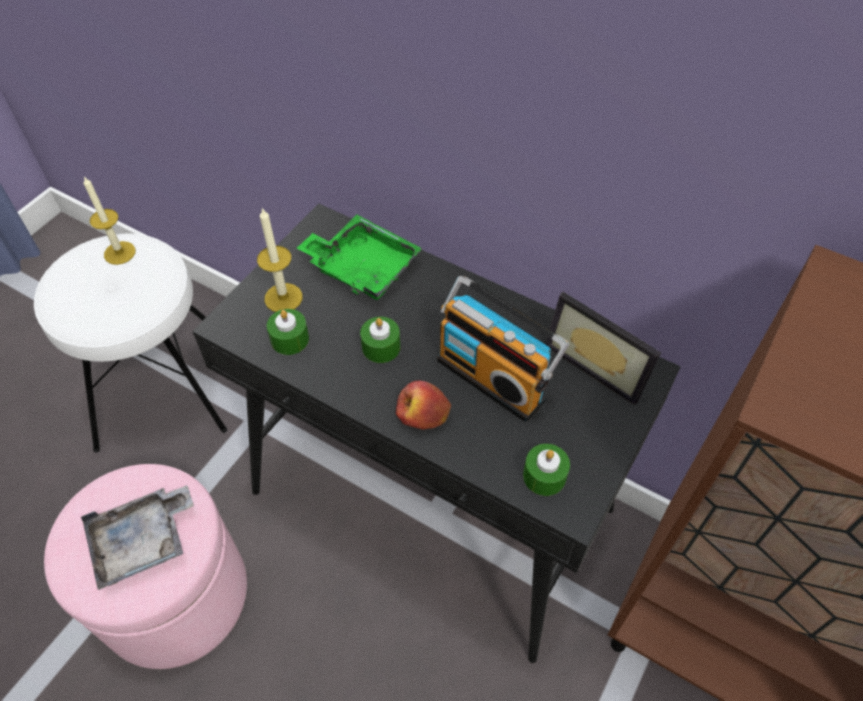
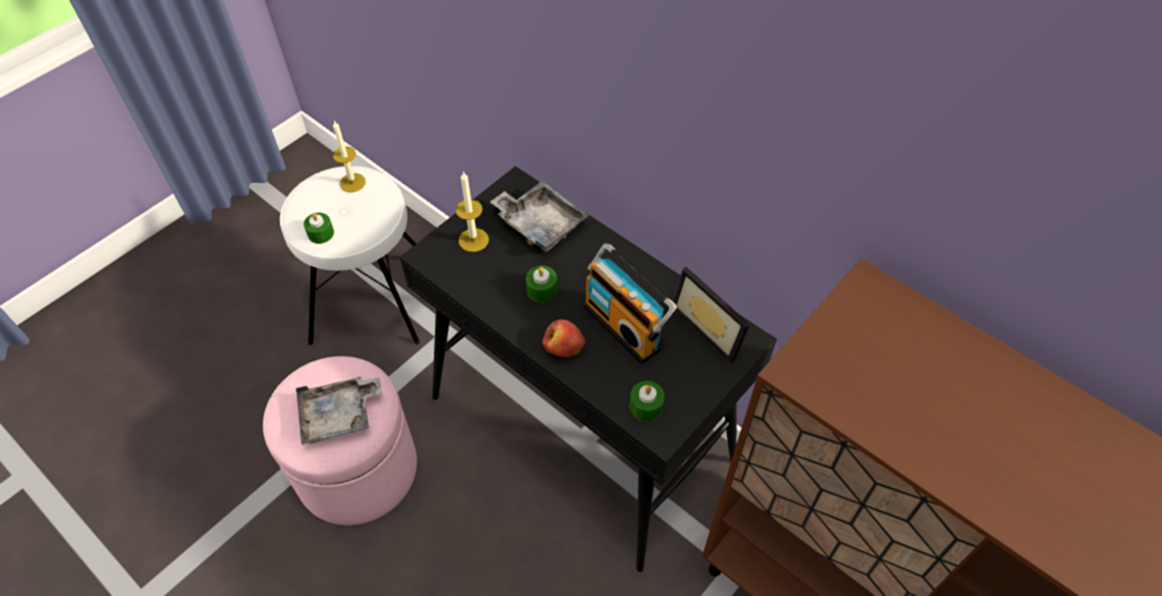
camera: 10 degrees right, 0 degrees up
(289, 339) = (472, 273): green candle -> green candle (321, 233)
(362, 267) = (540, 223): green tray -> grey tray

